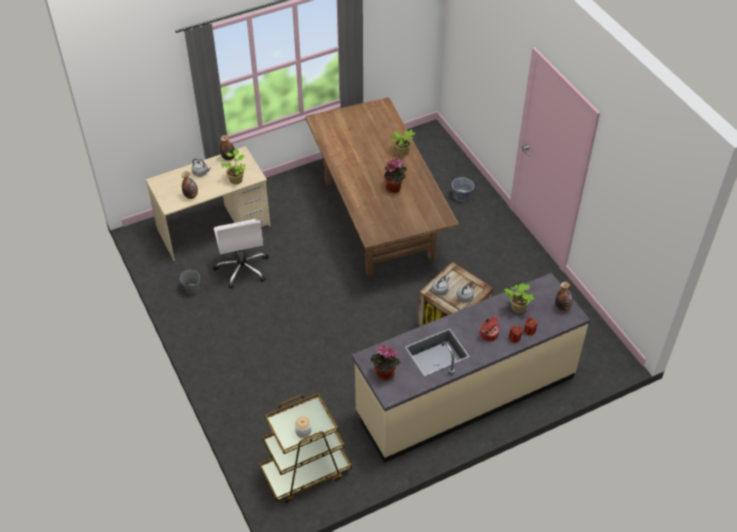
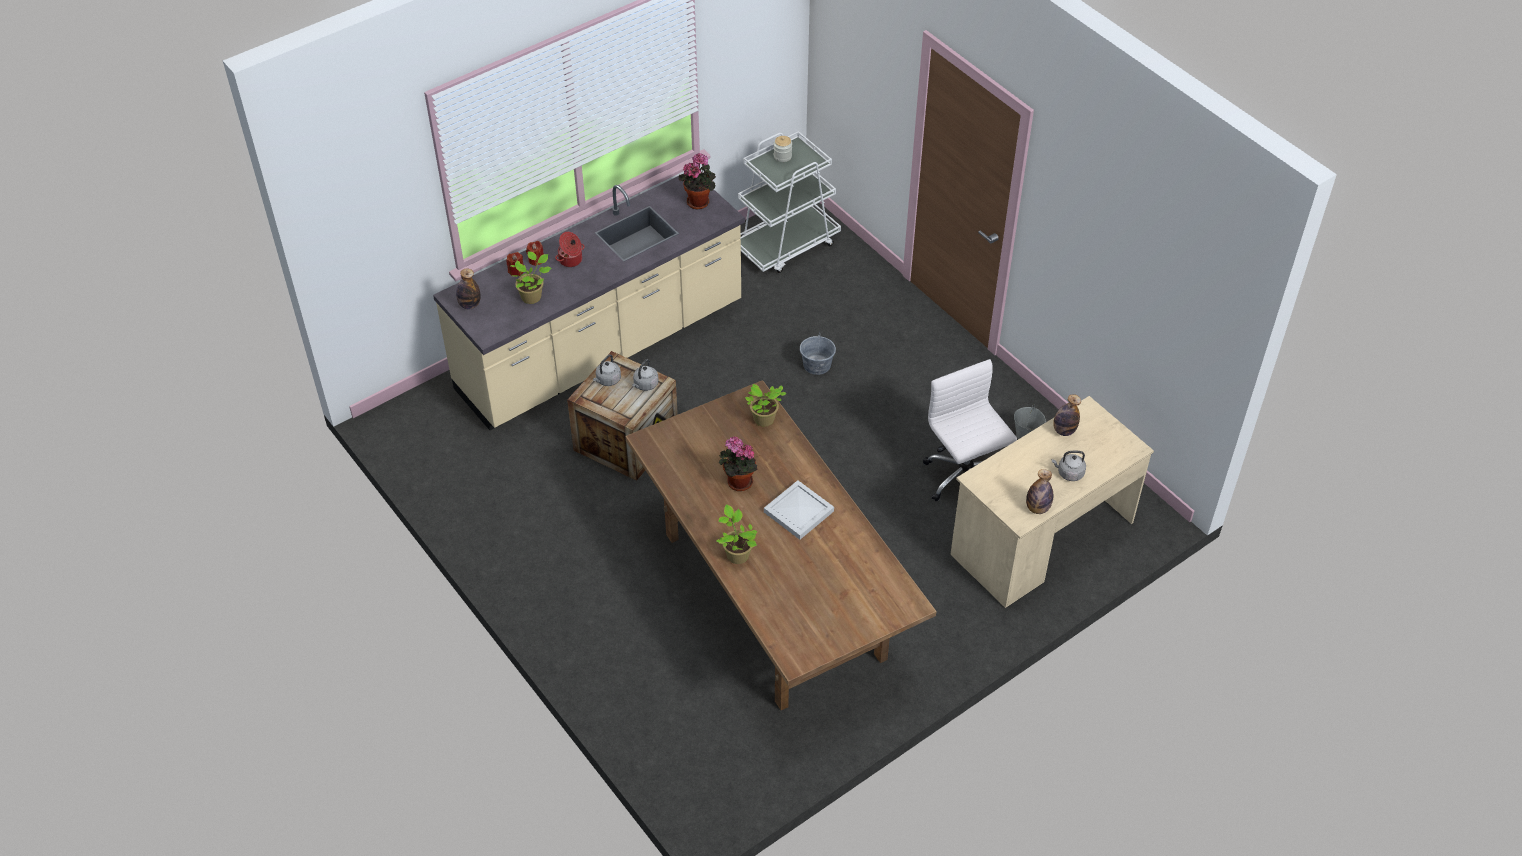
camera: 170 degrees right, 0 degrees up
(236, 179) = (1006, 469): potted plant -> potted plant (764, 420)
(305, 472) = (786, 245): brown cart -> white cart
(362, 169) = (800, 511): none -> white tray
(461, 196) = (631, 663): grey bucket -> grey bucket (817, 365)

